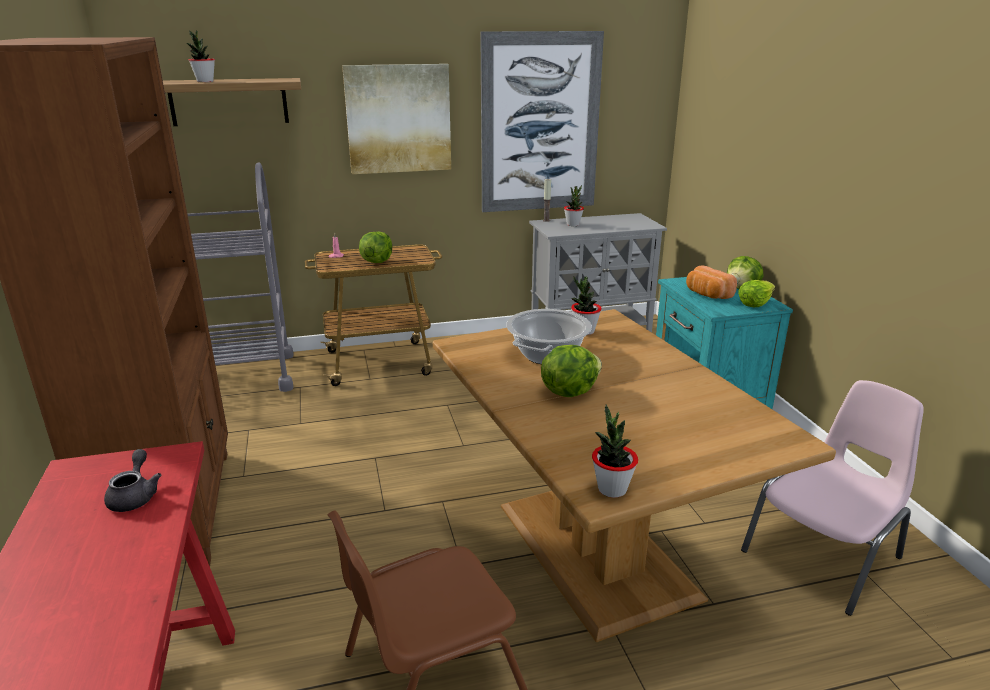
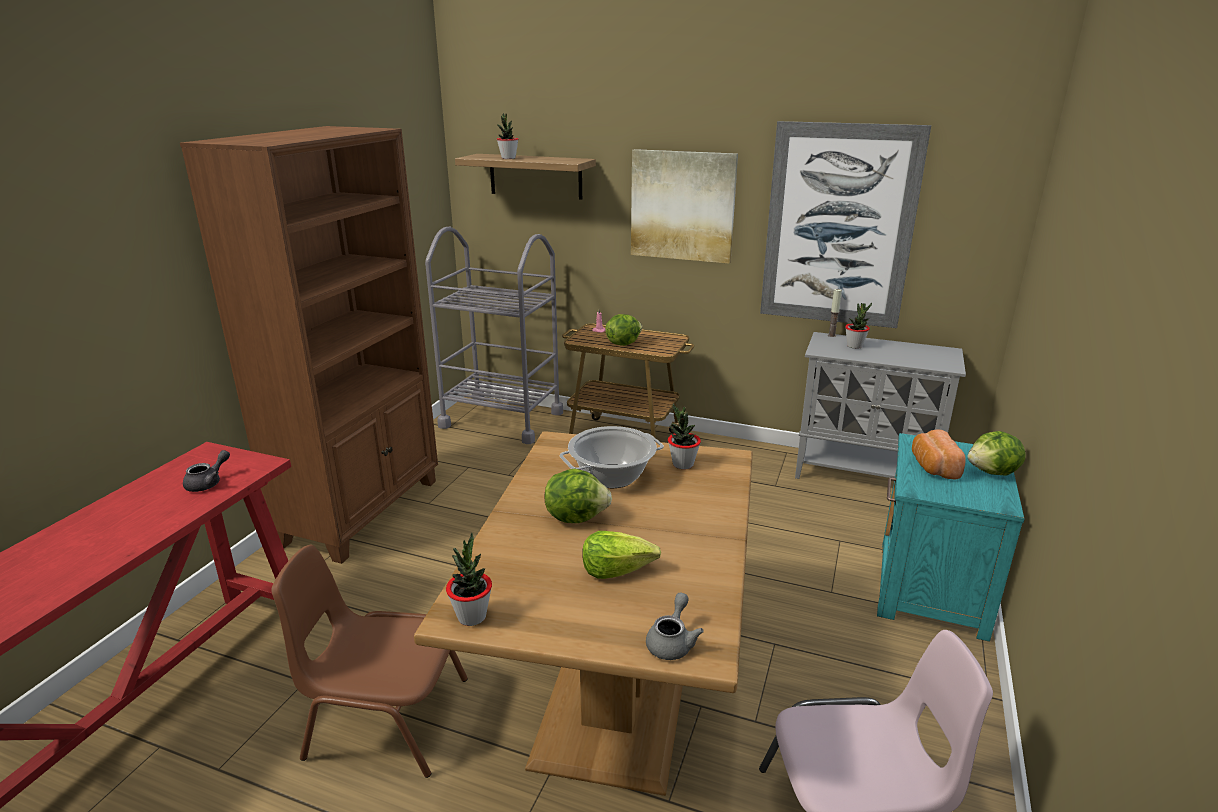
camera: 35 degrees right, 0 degrees up
(754, 303) = (980, 495): lettuce -> lettuce (617, 569)
(766, 443) = (672, 642): none -> grey teapot

